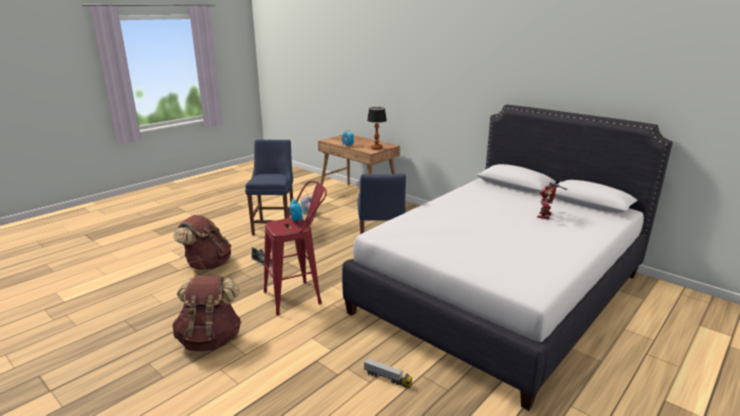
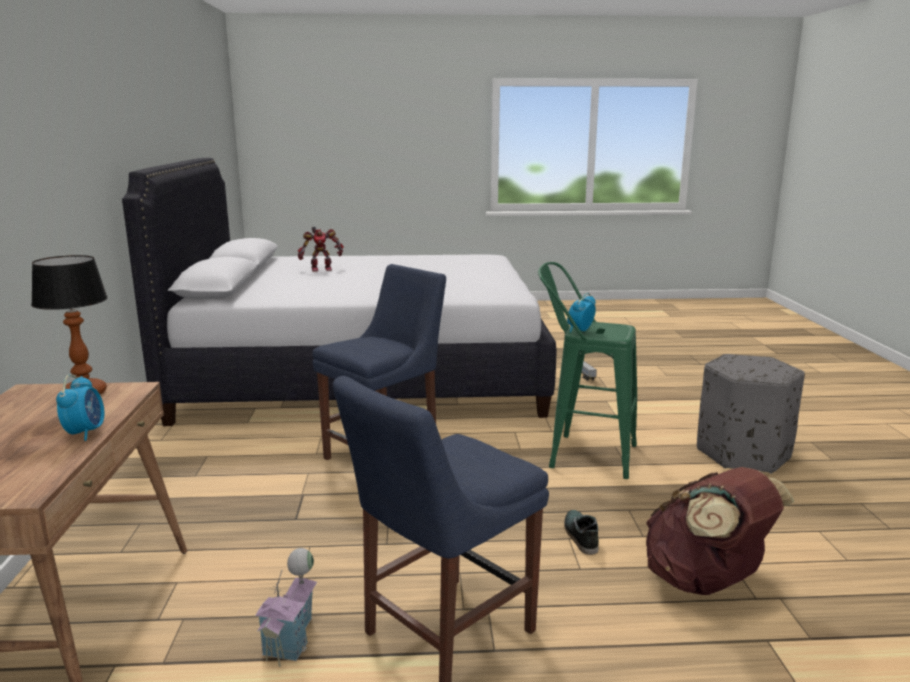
camera: 135 degrees left, 5 degrees down
(210, 339) = (742, 453): brown backpack -> grey ottoman
(299, 296) = (582, 454): red stool -> green stool

